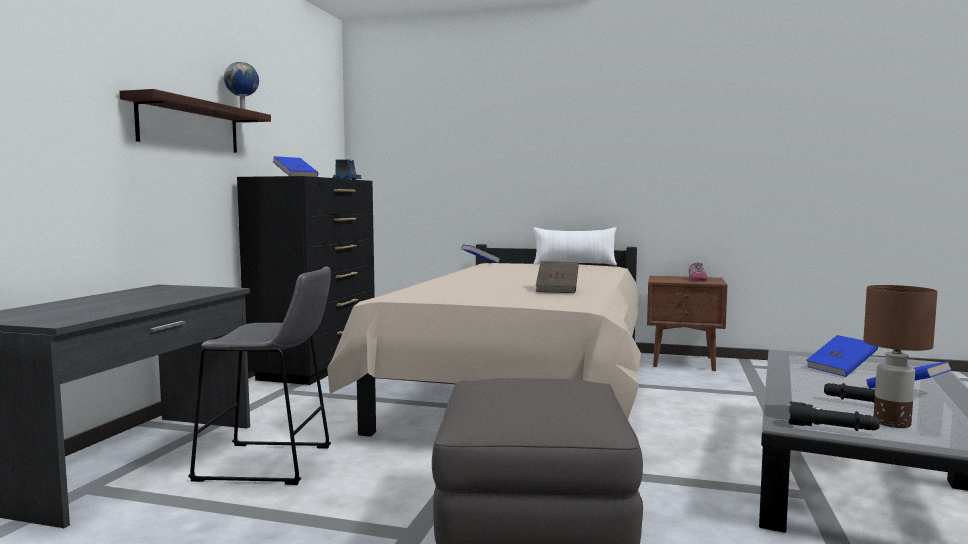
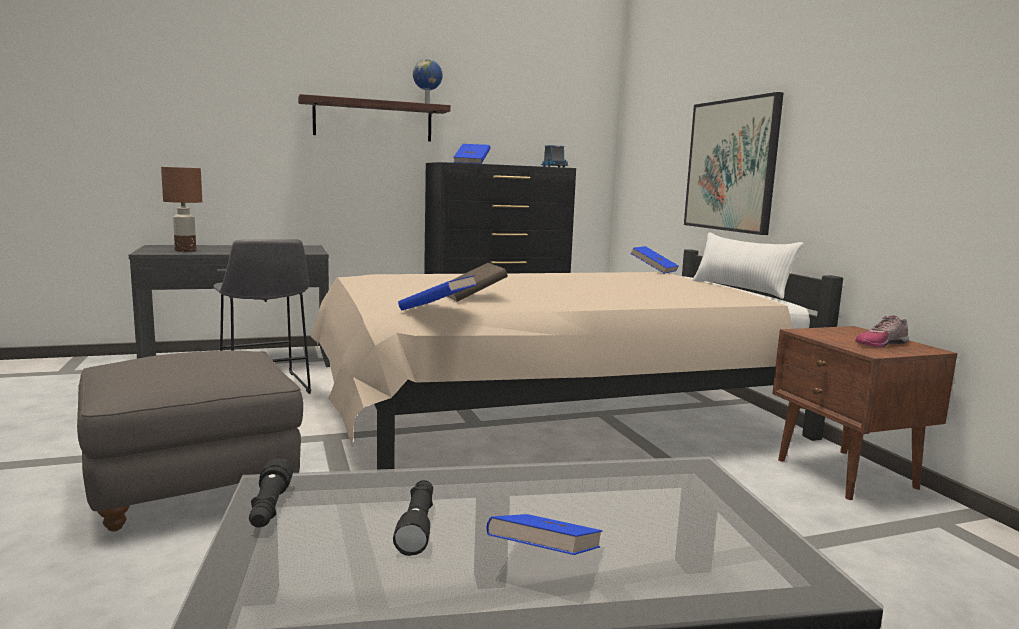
camera: 55 degrees right, 5 degrees up
(513, 177) = (731, 165): none -> picture
(841, 369) = (631, 507): blue book -> blue book (437, 310)
(890, 423) = (327, 545): brown table lamp -> brown table lamp (186, 250)

